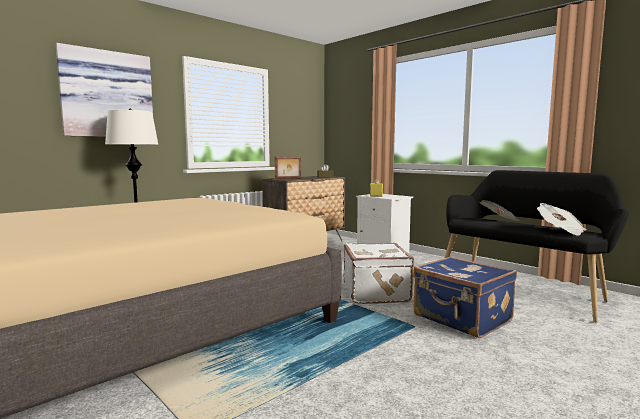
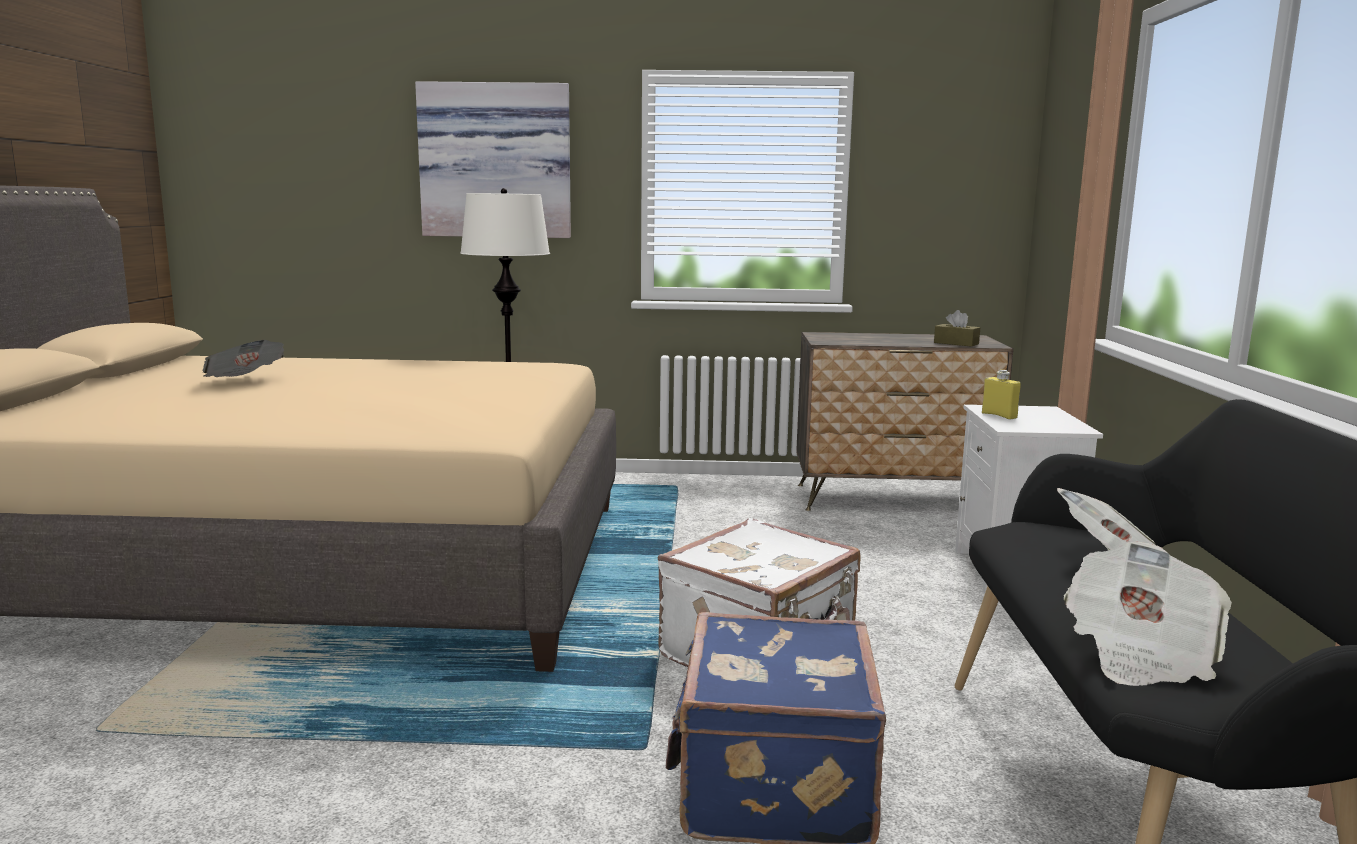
camera: 45 degrees right, 5 degrees up
(58, 220) = (245, 382): none -> newspaper
(288, 179) = (844, 339): picture frame -> none

